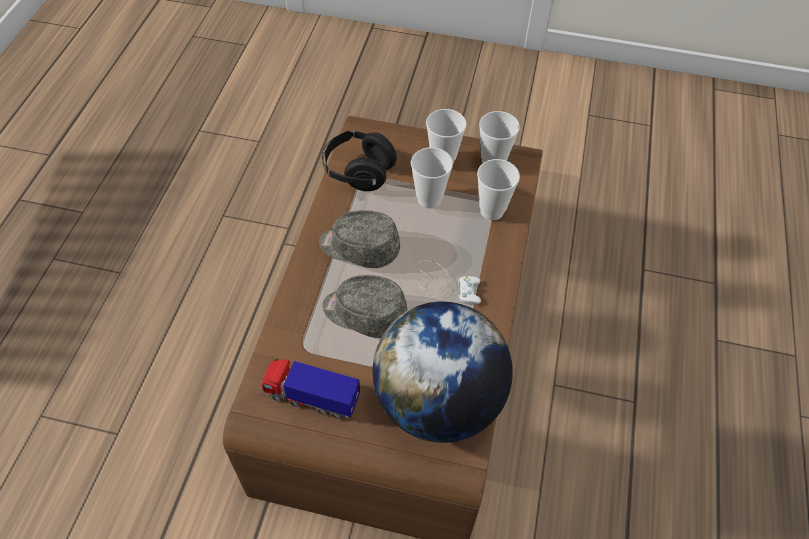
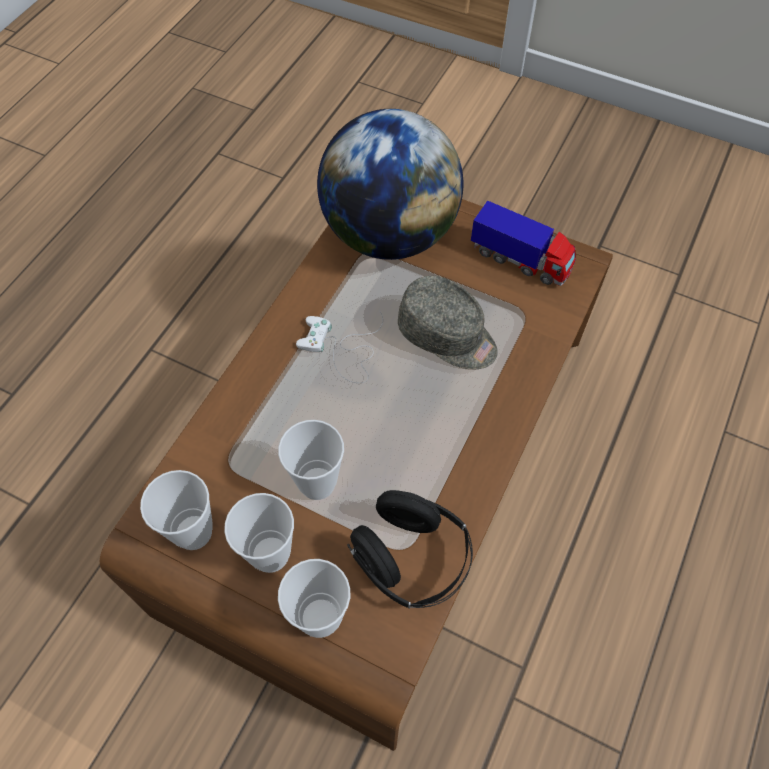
camera: 165 degrees left, 5 degrees up
(359, 248) = (437, 424): grey cap -> none
(492, 211) = (235, 444): cup -> cup (320, 618)

